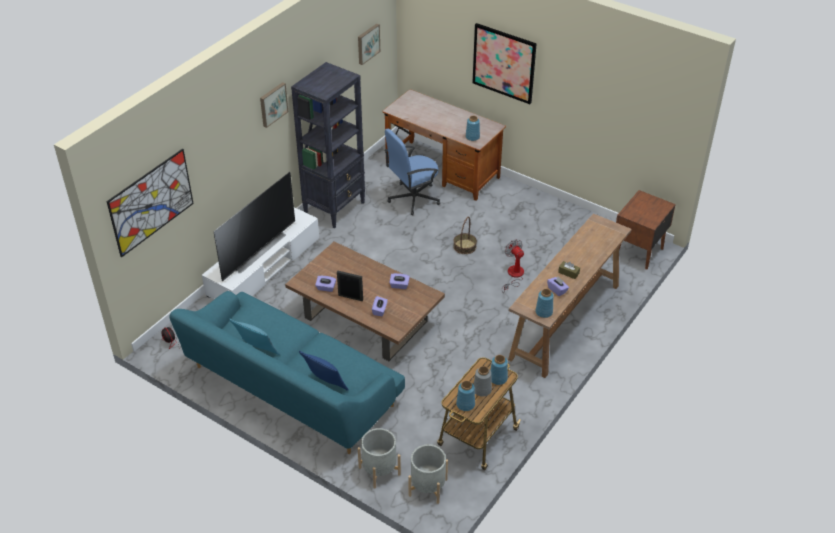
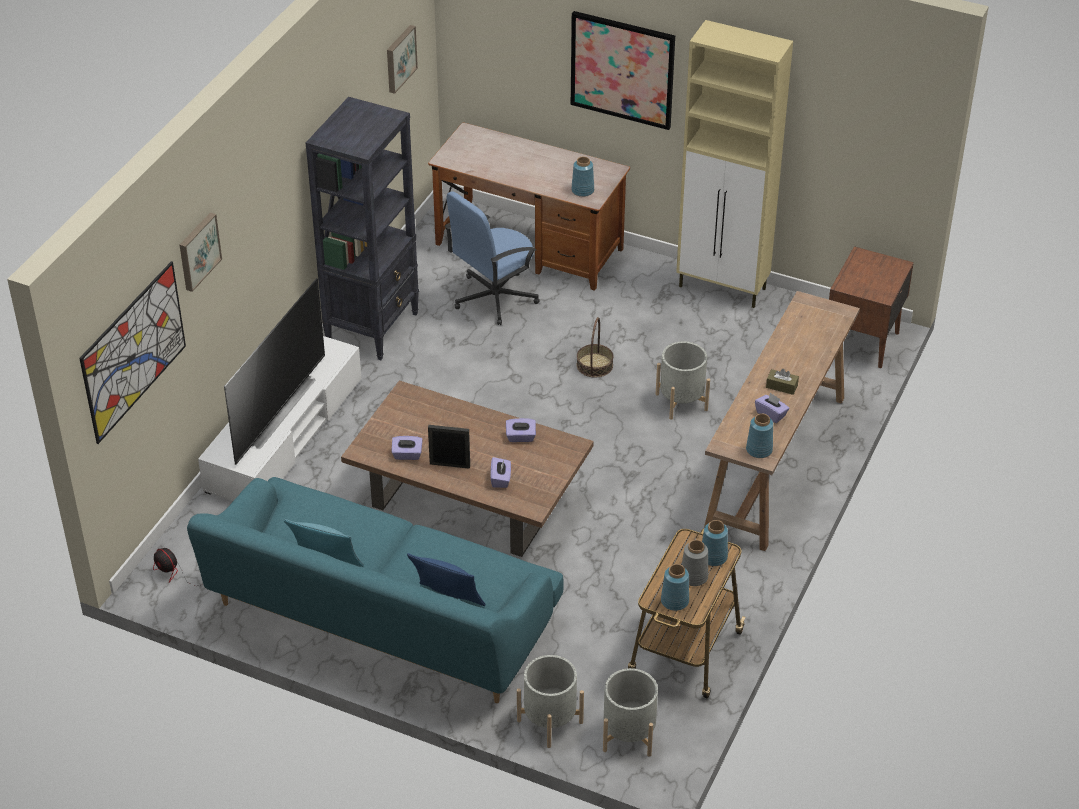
camera: 10 degrees left, 0 degrees up
(272, 104) = (281, 174): picture -> picture (198, 251)
(513, 276) = (681, 402): fan -> grey planter
(557, 208) = (723, 288): none -> beige cabinet

